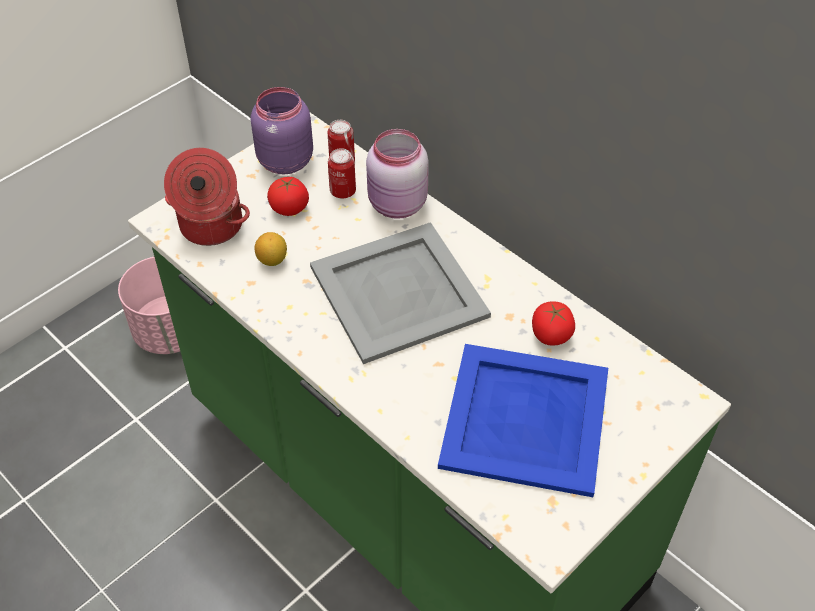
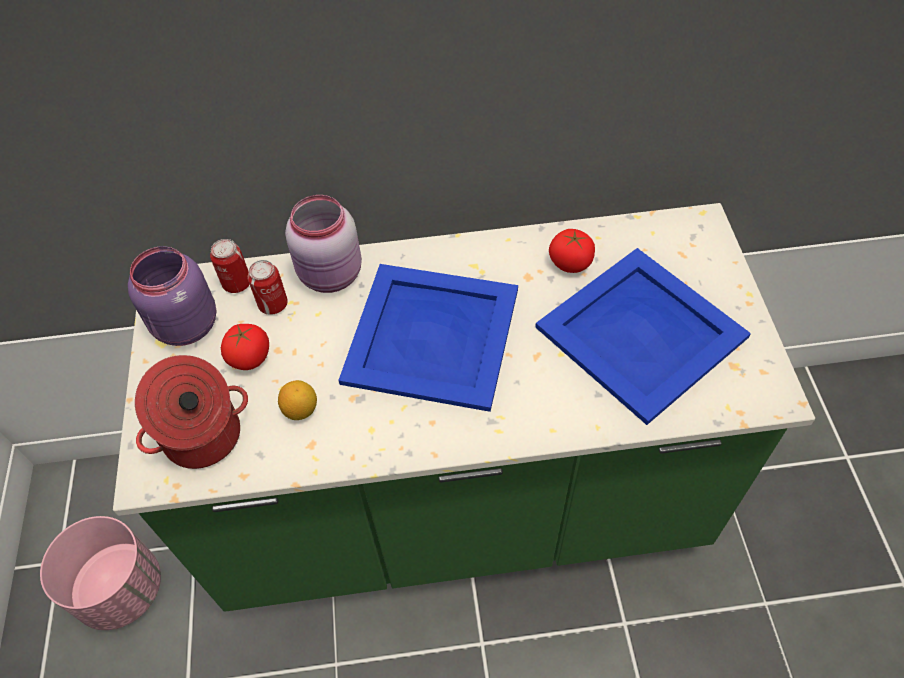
camera: 50 degrees left, 5 degrees up
(399, 290) = (430, 334): grey tray -> blue tray

